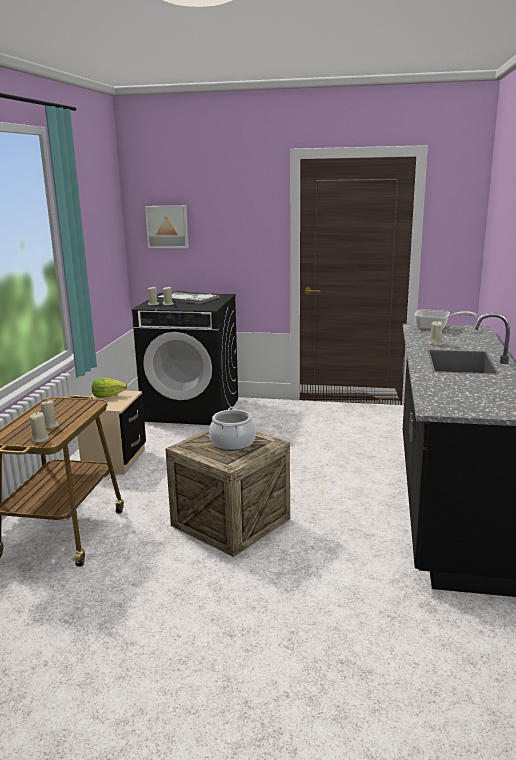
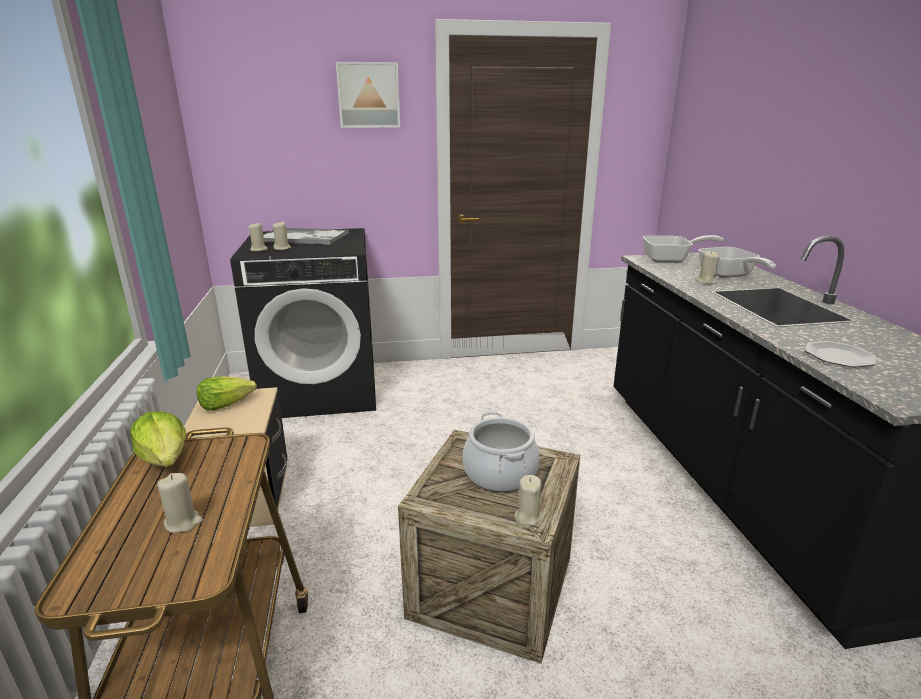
camera: 20 degrees left, 5 degrees up
(40, 439) = (178, 571): beige candle -> beige candle (527, 517)
(54, 403) = (165, 458): none -> lettuce
(167, 226) = (257, 133): picture -> picture (368, 95)
(441, 389) = (839, 357): none -> plate
(461, 341) = (728, 275): none -> frying pan

